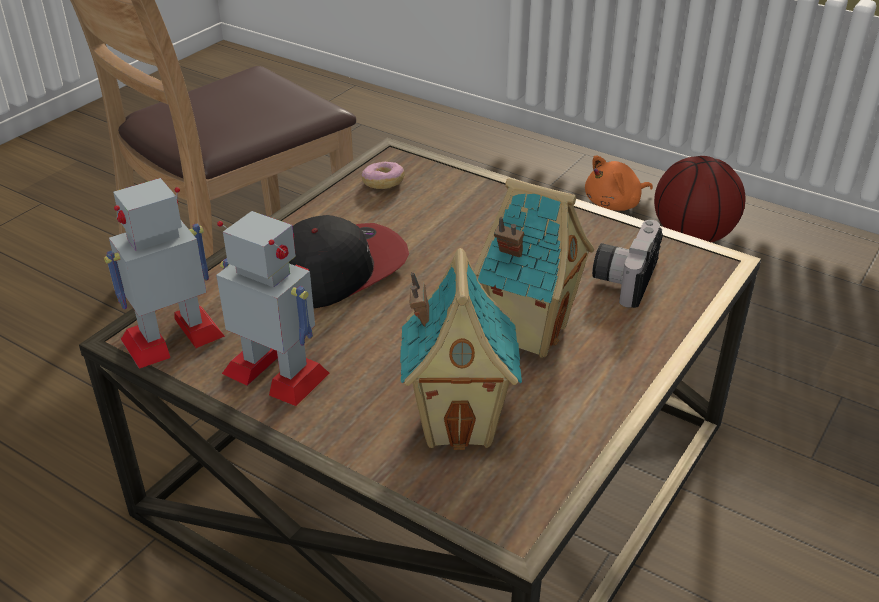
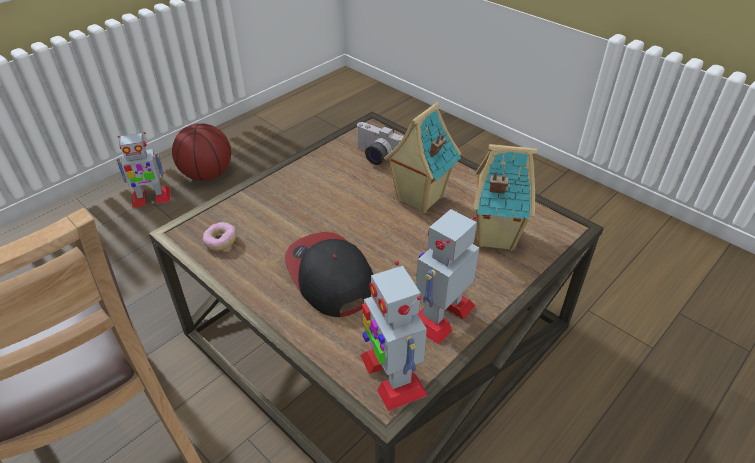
camera: 80 degrees left, 5 degrees up
(615, 204) = (150, 198): orange plush toy -> toy robot

